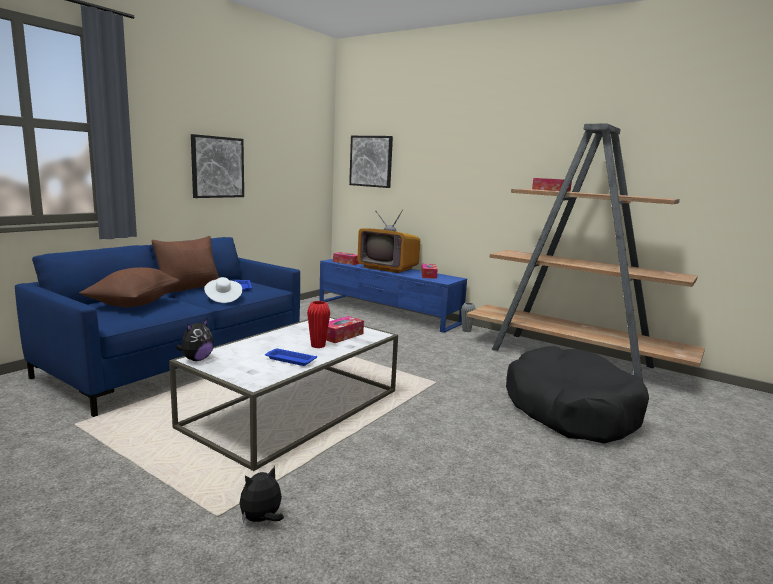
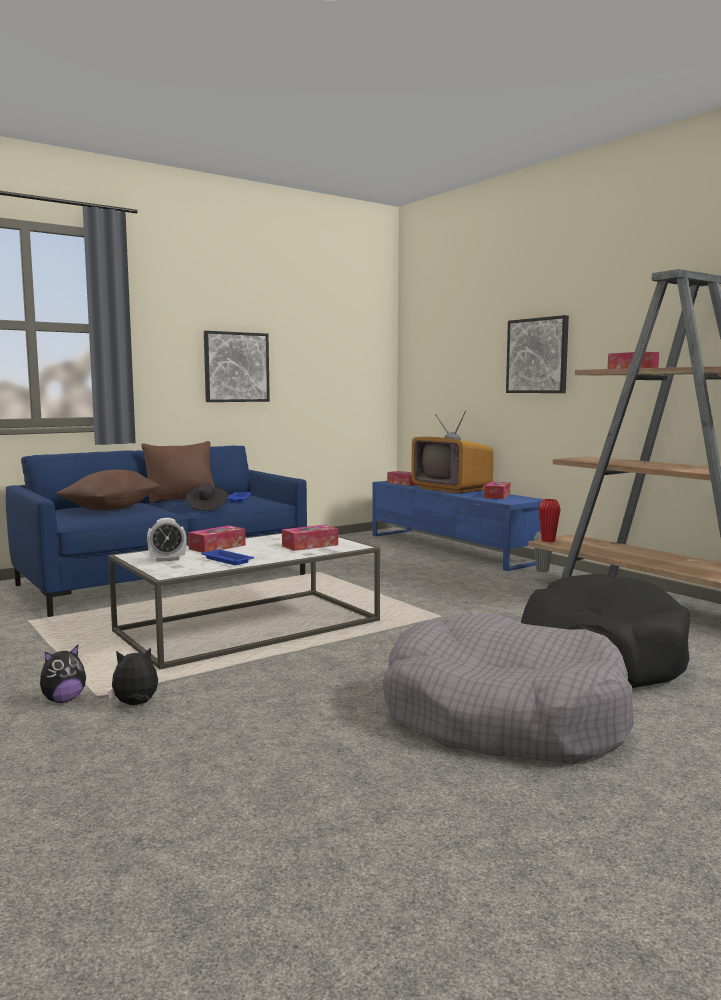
camera: 20 degrees right, 5 degrees down
(196, 359) = (134, 555): plush toy -> plush toy (63, 700)
(223, 298) = (206, 508): white hat -> black hat
(234, 363) = (167, 559): none -> alarm clock
(264, 343) = (217, 547): none -> tissue box
(318, 346) = (272, 552): red vase -> red vase (548, 541)
(371, 161) = (437, 353): picture -> picture (537, 355)
(561, 482) = (503, 716): none -> grey dog bed

